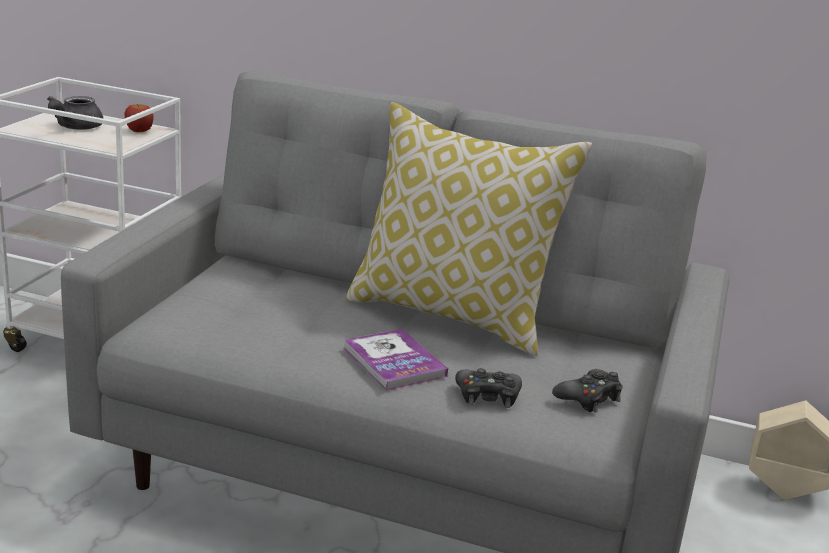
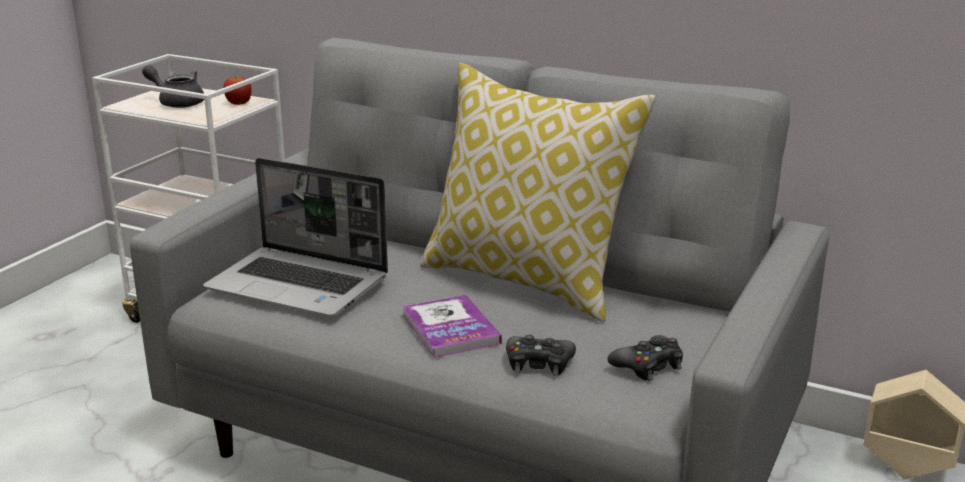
camera: 10 degrees right, 0 degrees up
(74, 127) = (177, 102): grey teapot -> grey teapot turned 90 degrees clockwise
(232, 317) = (300, 285): none -> laptop

